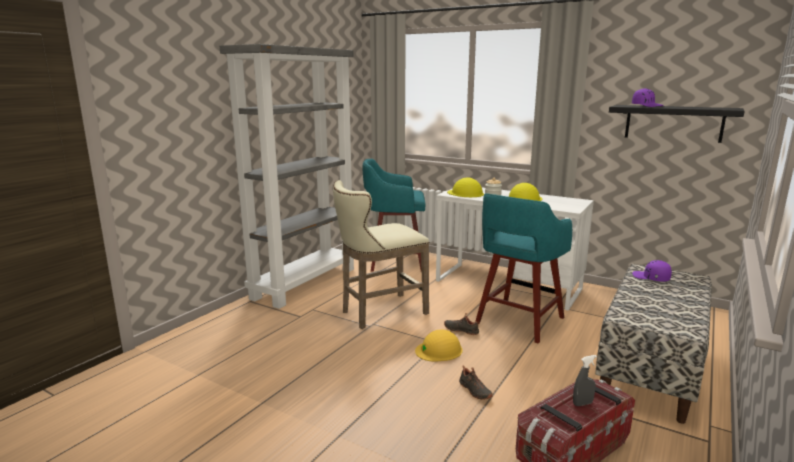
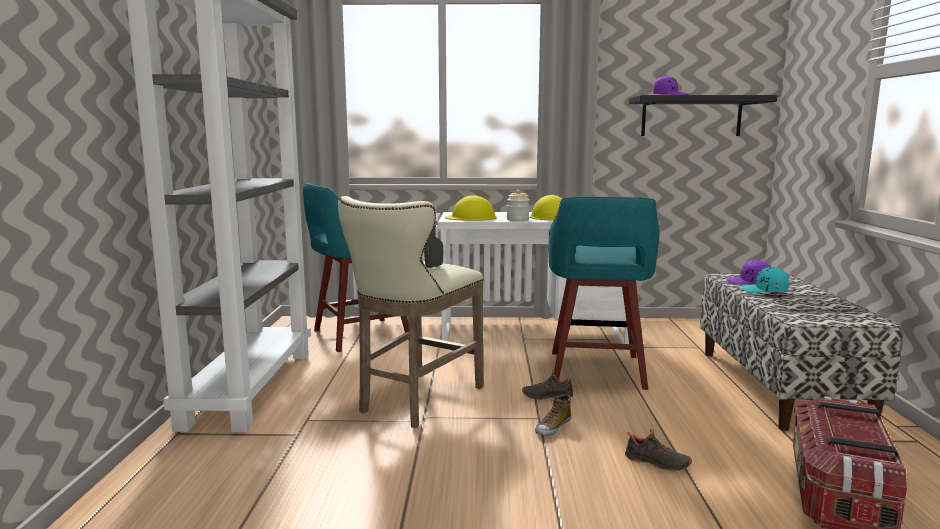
camera: 30 degrees left, 5 degrees down
(439, 350) = (552, 427): yellow hard hat -> shoe
(582, 403) = (848, 426): grey spray bottle -> grey spray bottle (434, 266)
(648, 288) = (764, 290): none -> turquoise cap

